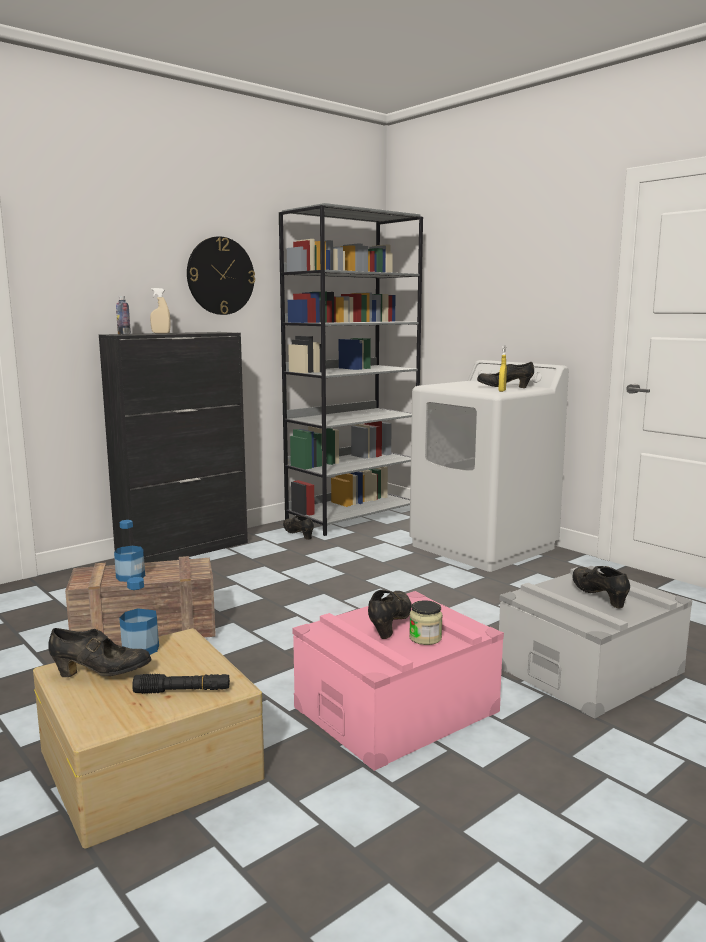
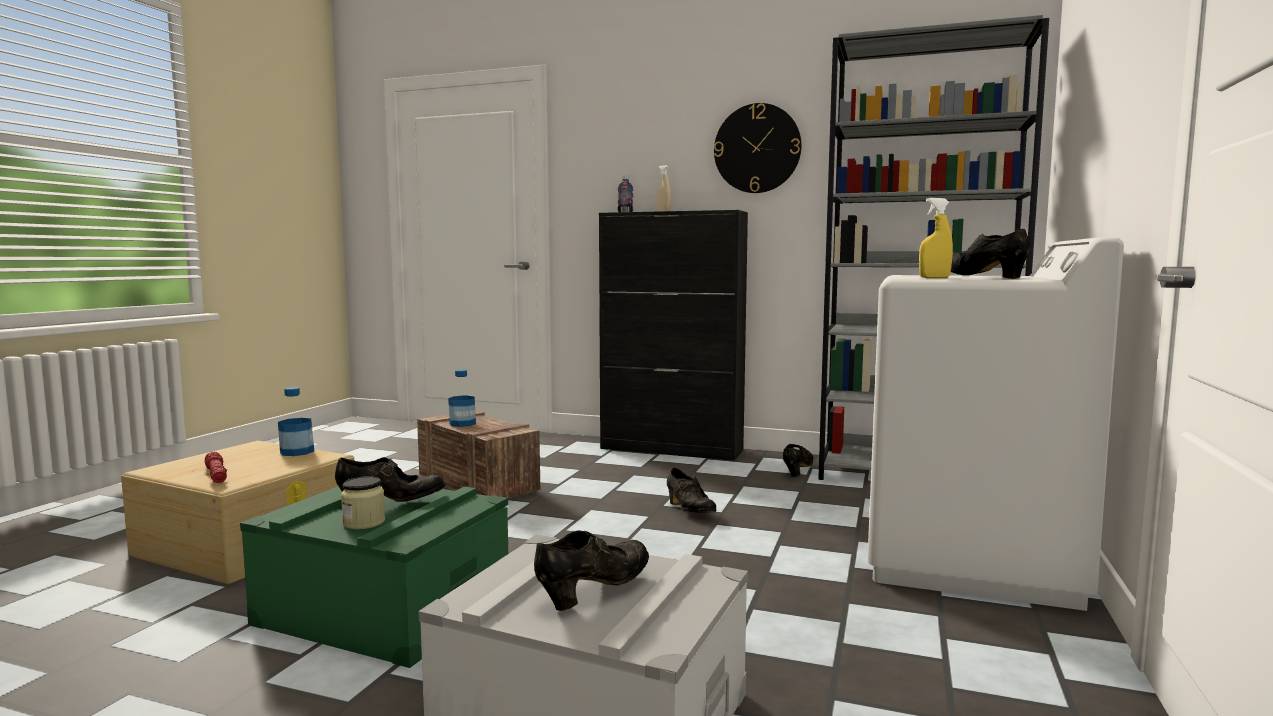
camera: 60 degrees right, 5 degrees down
(101, 674) = (245, 453): black shoe -> black shoe (689, 510)
(182, 691) = (216, 475): black flashlight -> red flashlight
(396, 709) = (384, 608): pink storage box -> green storage box

